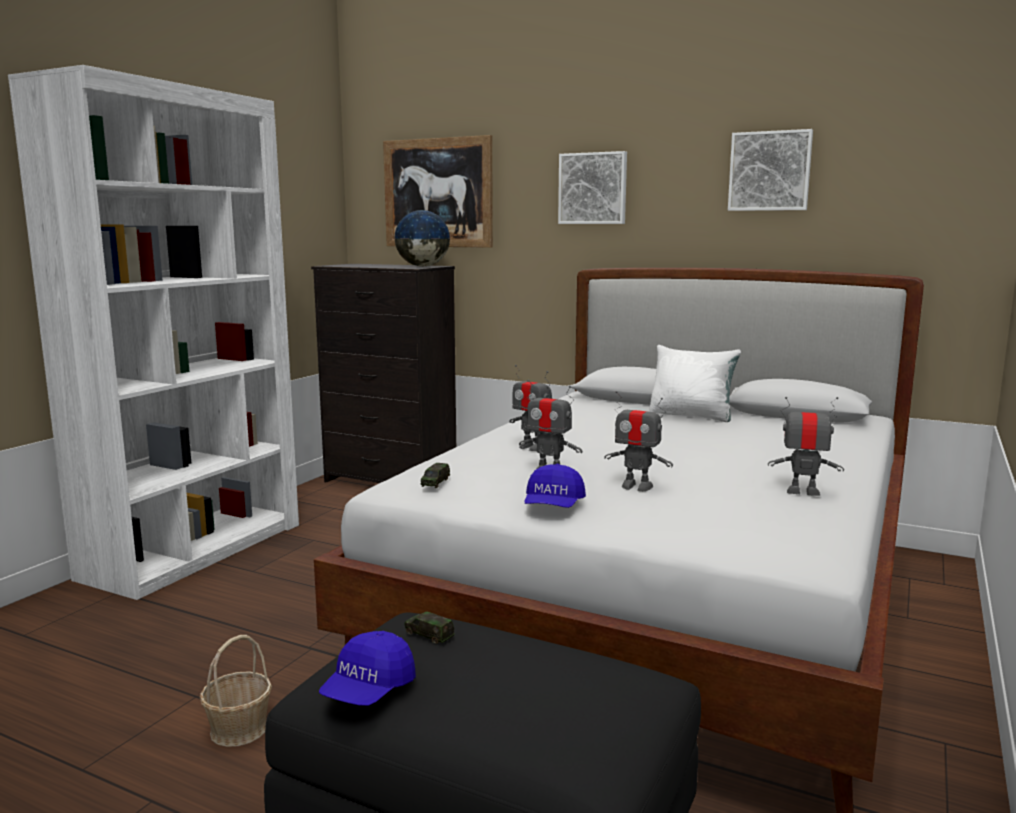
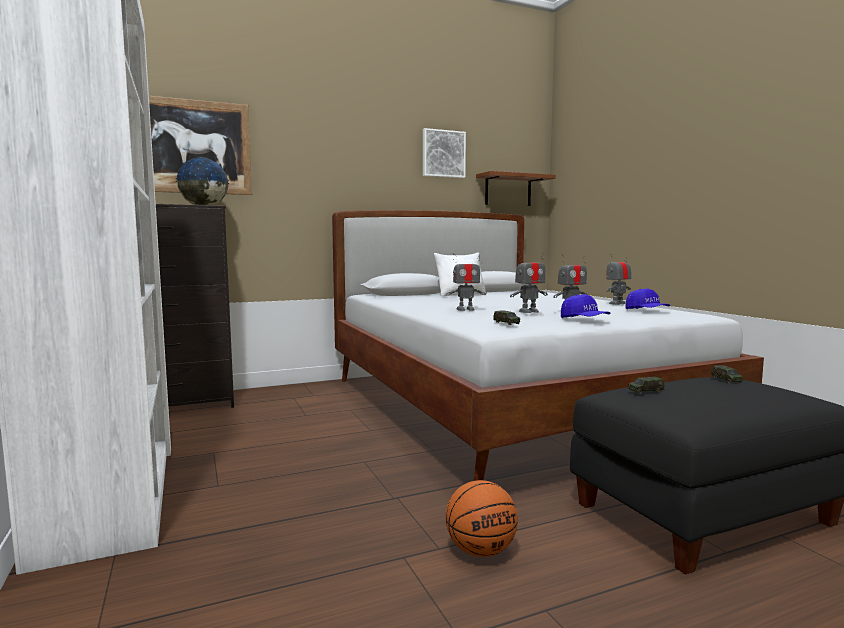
camera: 50 degrees left, 5 degrees down
(238, 729) = (481, 551): basket -> basketball
(368, 691) = (713, 411): blue cap -> blue cap (646, 311)
(589, 677) = (726, 380): none -> toy car
(593, 188) = (334, 155): picture -> none
(908, 228) = (508, 190): none -> brown shelf

